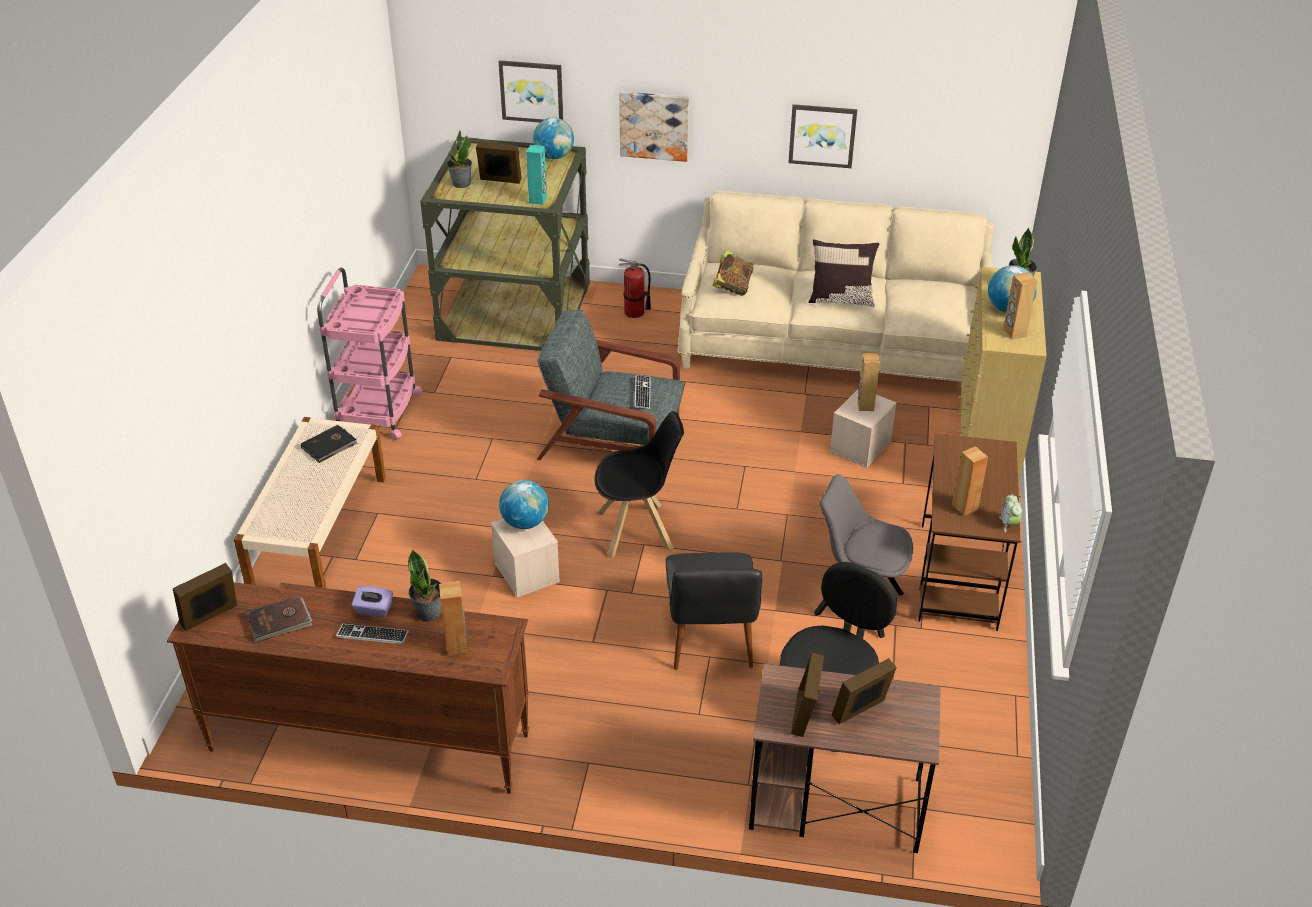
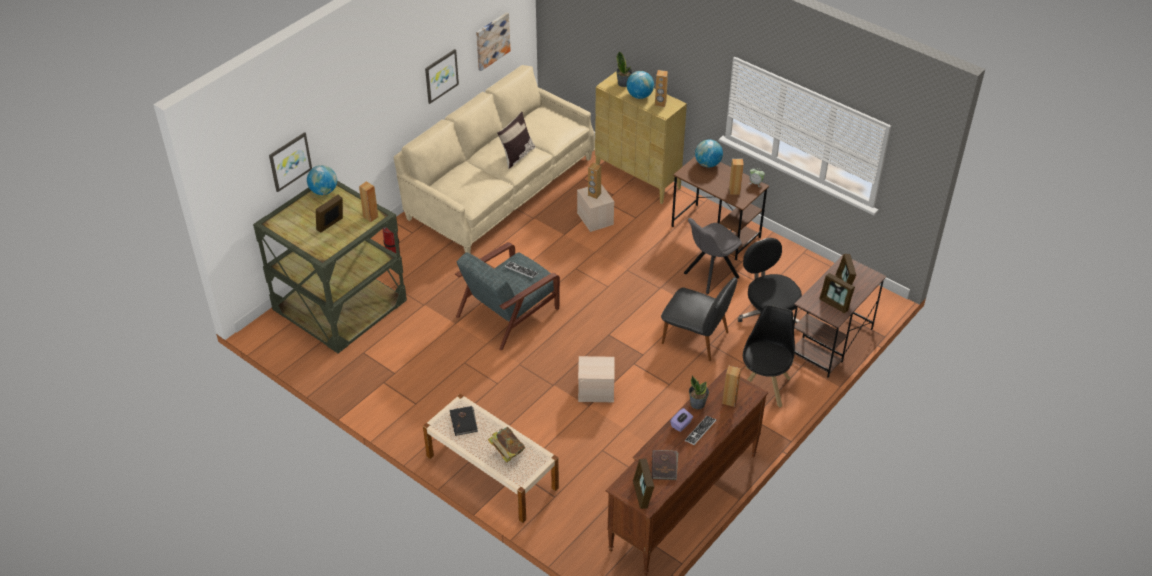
camera: 60 degrees left, 5 degrees up
(378, 413) = (393, 407): pink cart -> none
(461, 183) = (317, 243): potted plant -> none
(525, 522) = (589, 364): globe -> globe (707, 164)
(538, 200) = (371, 217): turquoise speaker -> brown speaker
(638, 530) = (596, 332): black chair -> black chair (764, 385)
(654, 125) = (359, 132): picture -> picture (492, 41)
(732, 287) = (466, 190): book -> book (507, 452)

